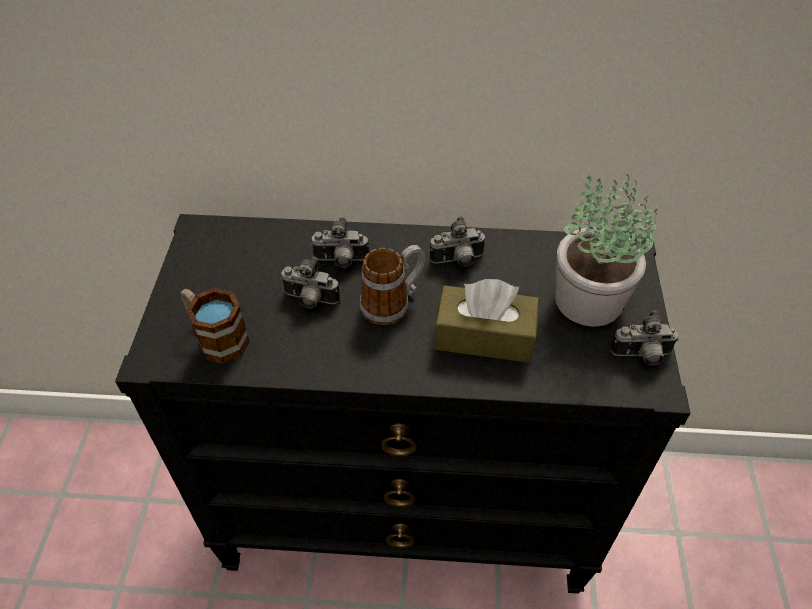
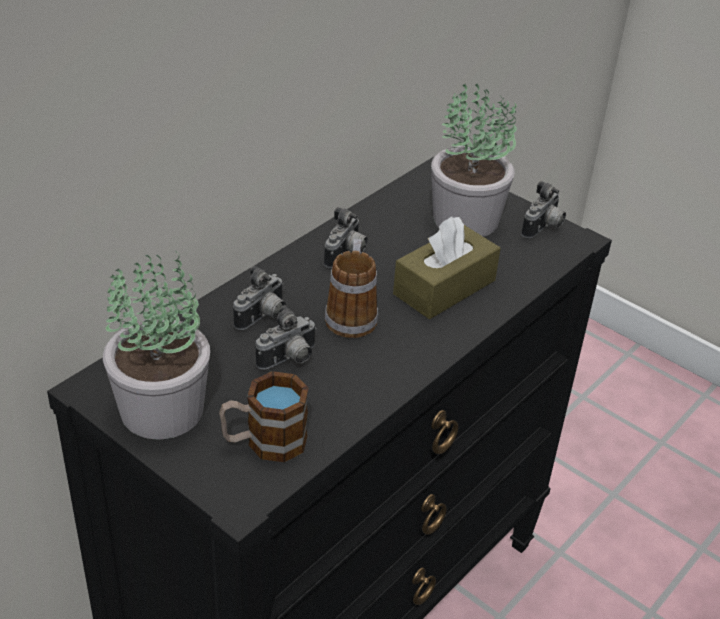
camera: 55 degrees left, 10 degrees down
(206, 272) = (164, 409): none -> potted plant

